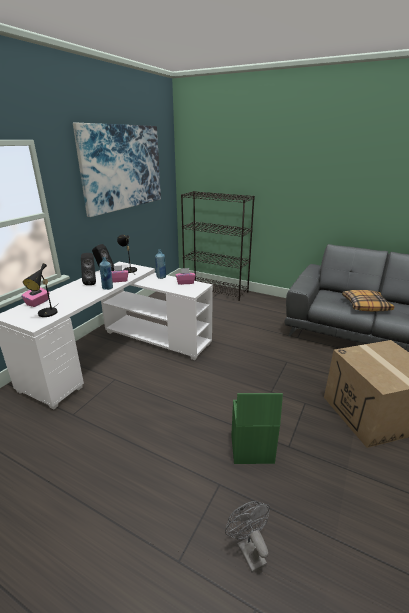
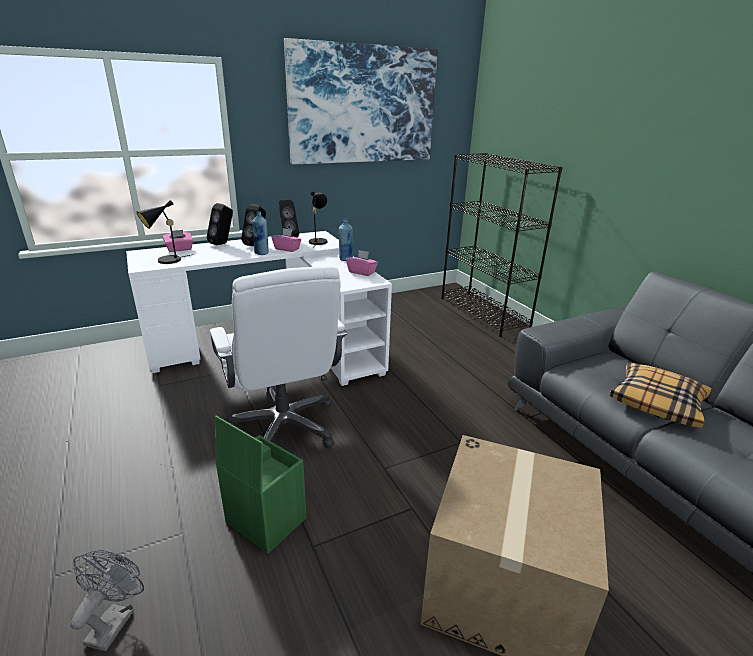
camera: 35 degrees right, 0 degrees up
(64, 289) = (223, 243): none -> black speaker
(194, 398) = (284, 427): none -> white office chair

